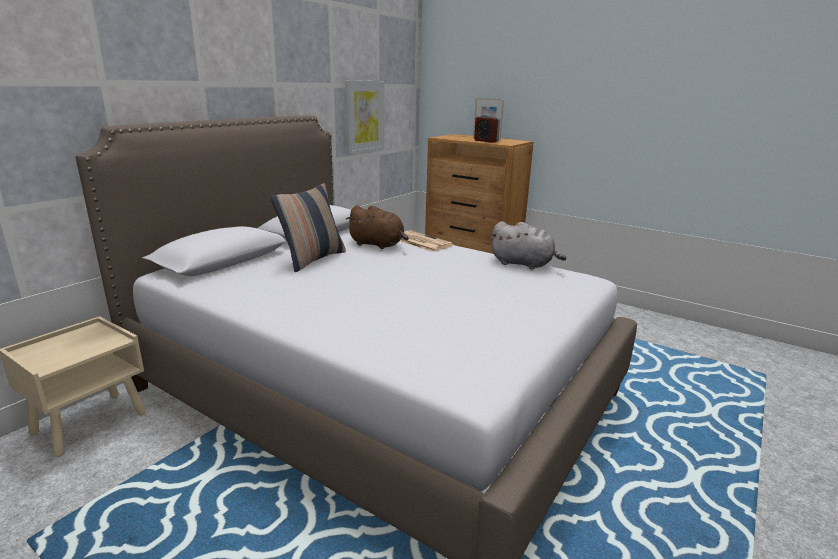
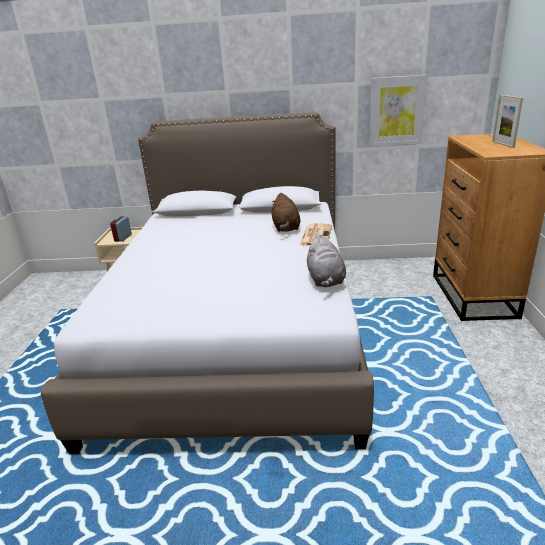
camera: 60 degrees right, 5 degrees up
(313, 259) = (229, 225): pillow -> none
(486, 141) = (486, 147): alarm clock -> alarm clock (123, 238)

